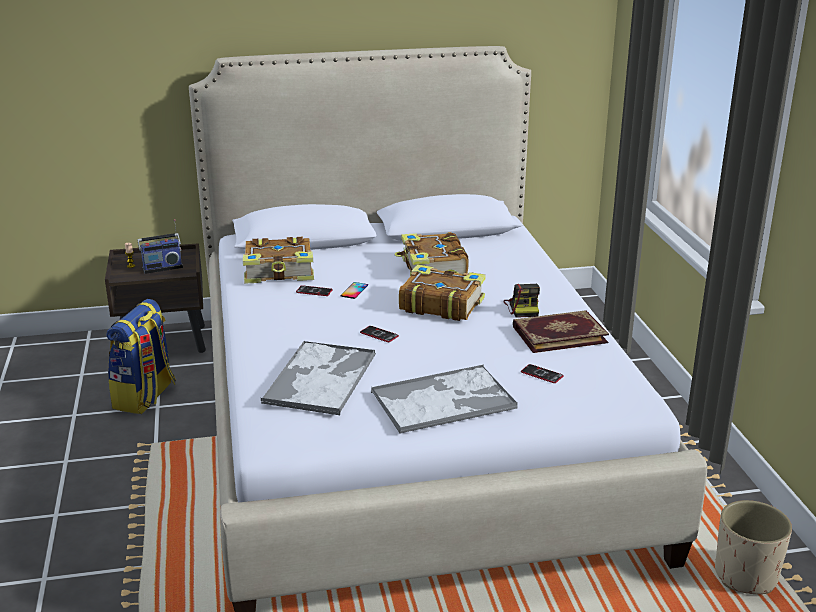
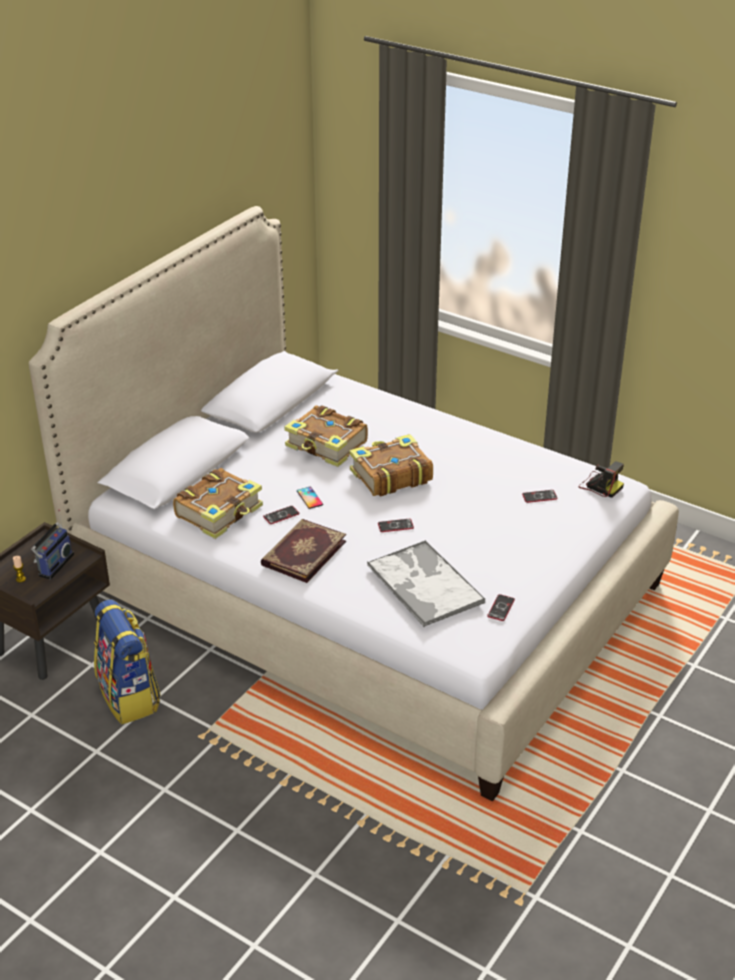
camera: 45 degrees left, 10 degrees up
(348, 428) = (501, 608): none -> phone
(444, 400) = (520, 551): tray -> none
(523, 308) = (445, 448): camera -> camera (600, 486)
(559, 334) = (500, 458): book -> book (302, 553)
(746, 576) = (692, 568): beige planter -> none

